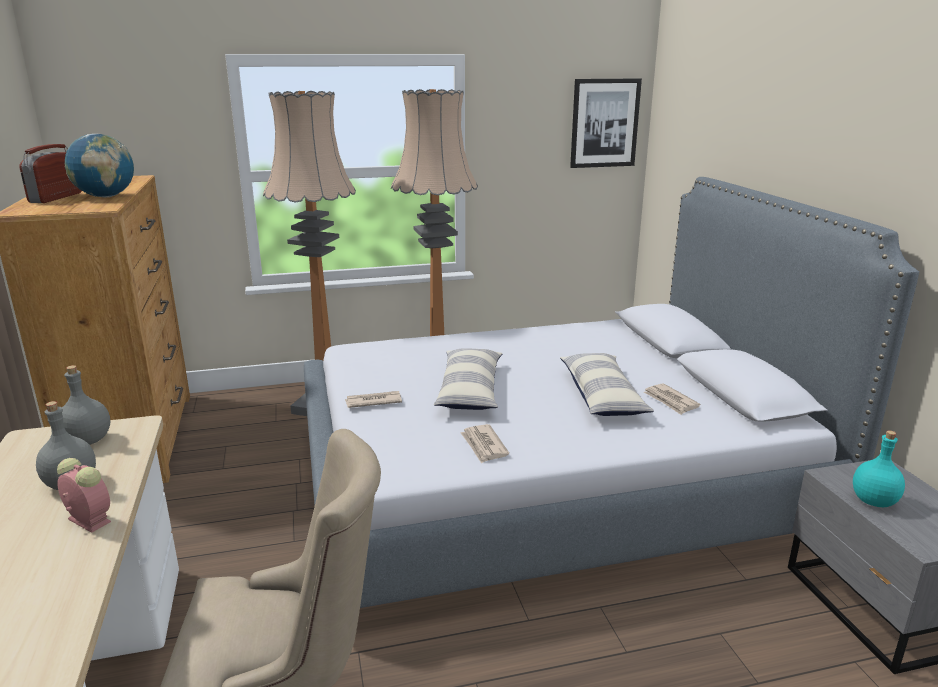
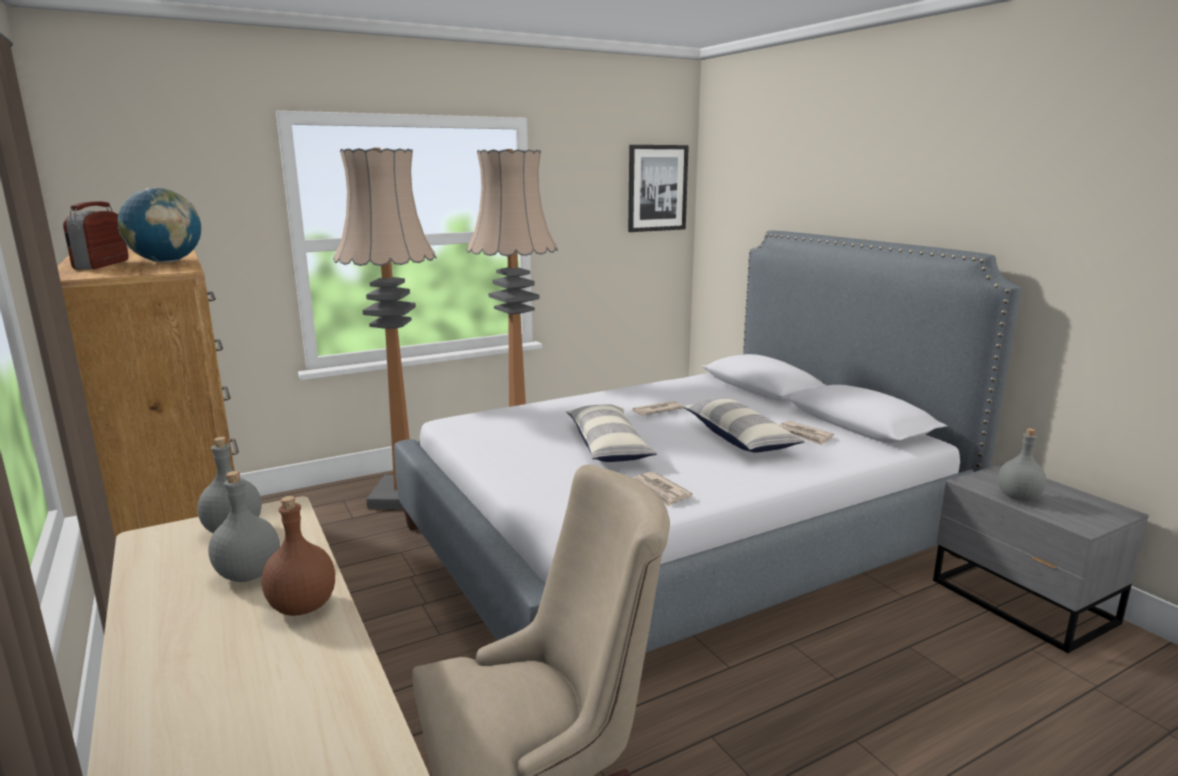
camera: 15 degrees left, 5 degrees down
(87, 520) = (301, 606): alarm clock -> brown bottle
(373, 401) = (515, 466): newspaper -> newspaper (656, 411)
(873, 501) = (1018, 498): turquoise bottle -> grey bottle

